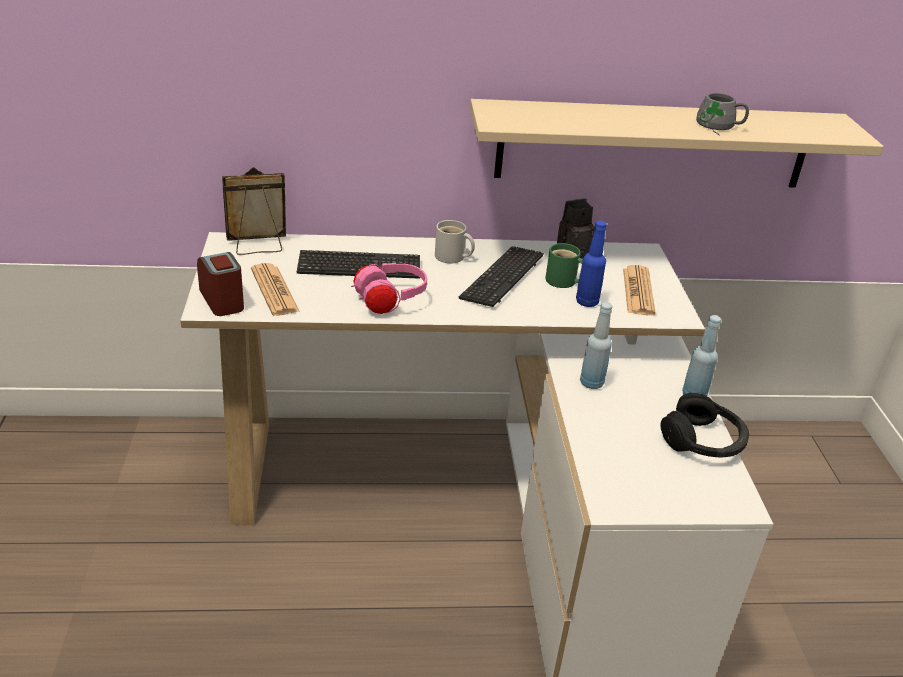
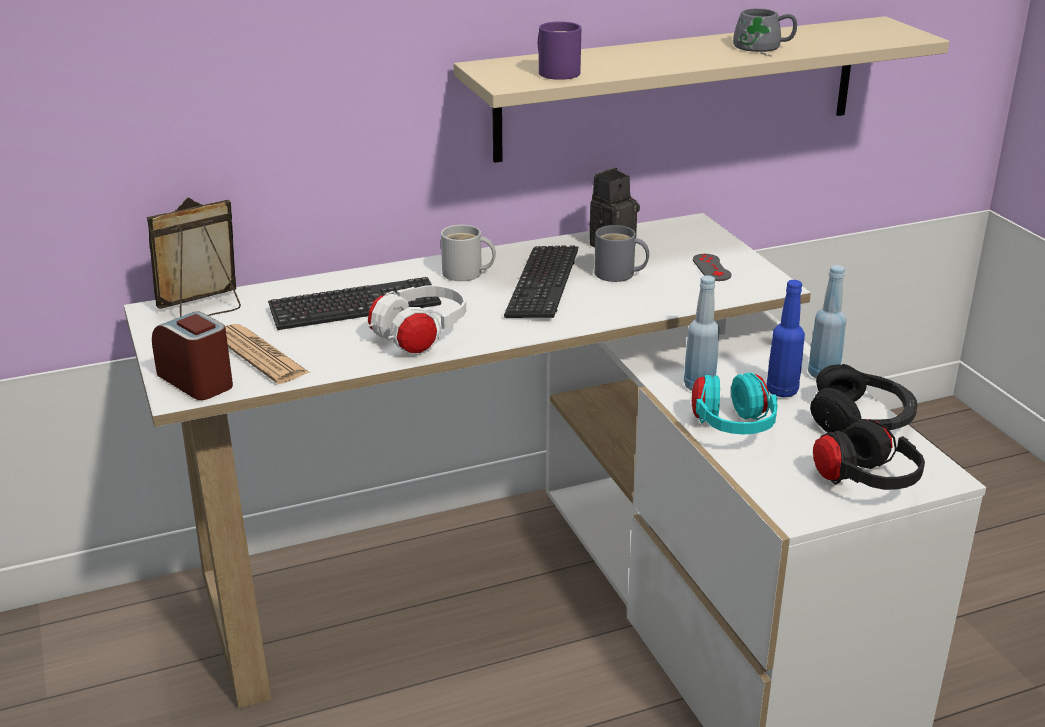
camera: 15 degrees left, 5 degrees down
(389, 302) = (419, 338): pink headphones -> white headphones
(541, 120) = (558, 72): none -> purple mug
(563, 282) = (618, 274): green mug -> grey mug
(587, 302) = (660, 291): blue bottle -> blue bottle (782, 391)
(596, 424) = (732, 429): none -> turquoise headphones
(638, 291) = (711, 268): newspaper -> grey game controller
(676, 495) = (865, 483): none -> black headphones

